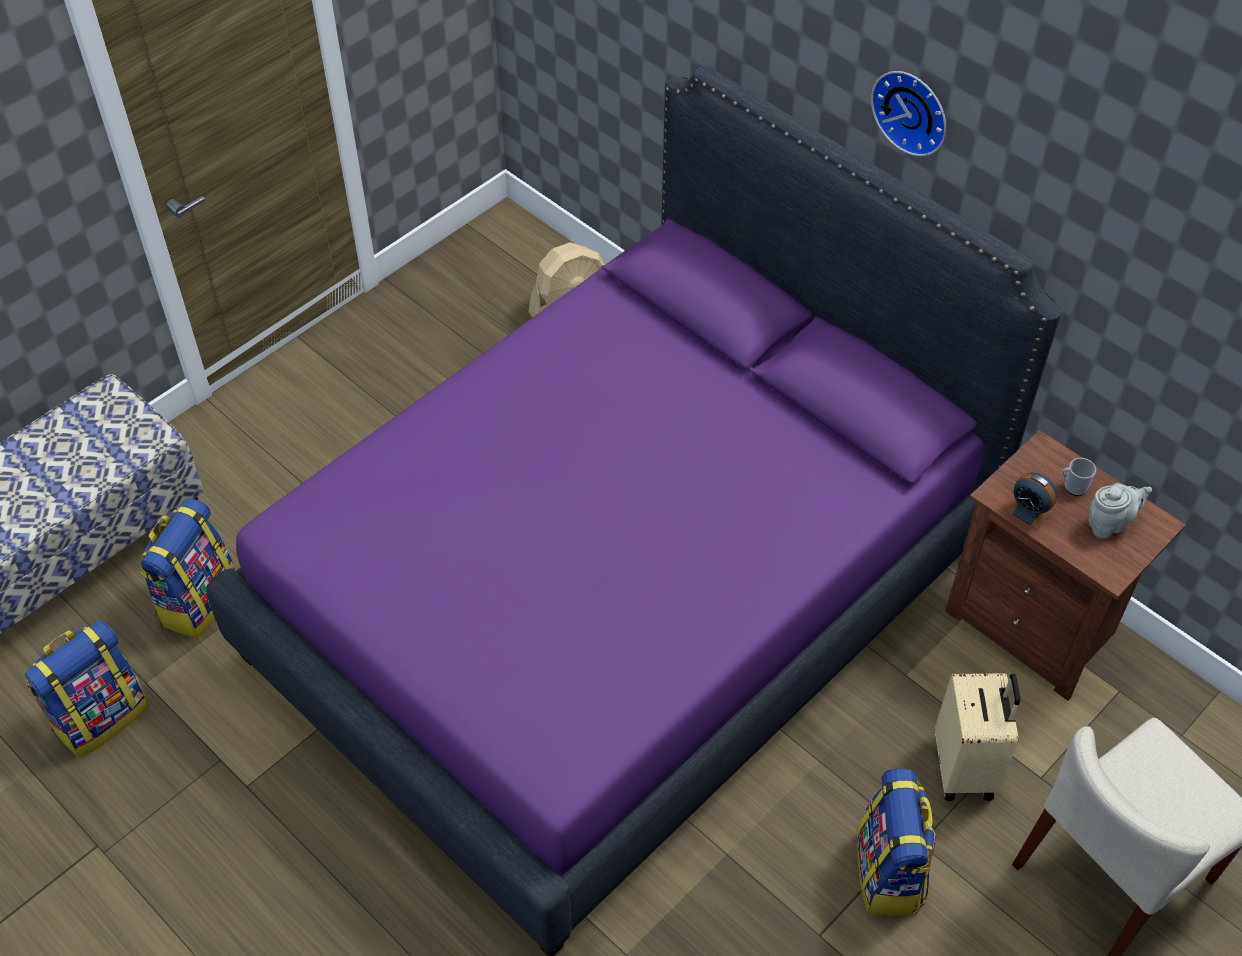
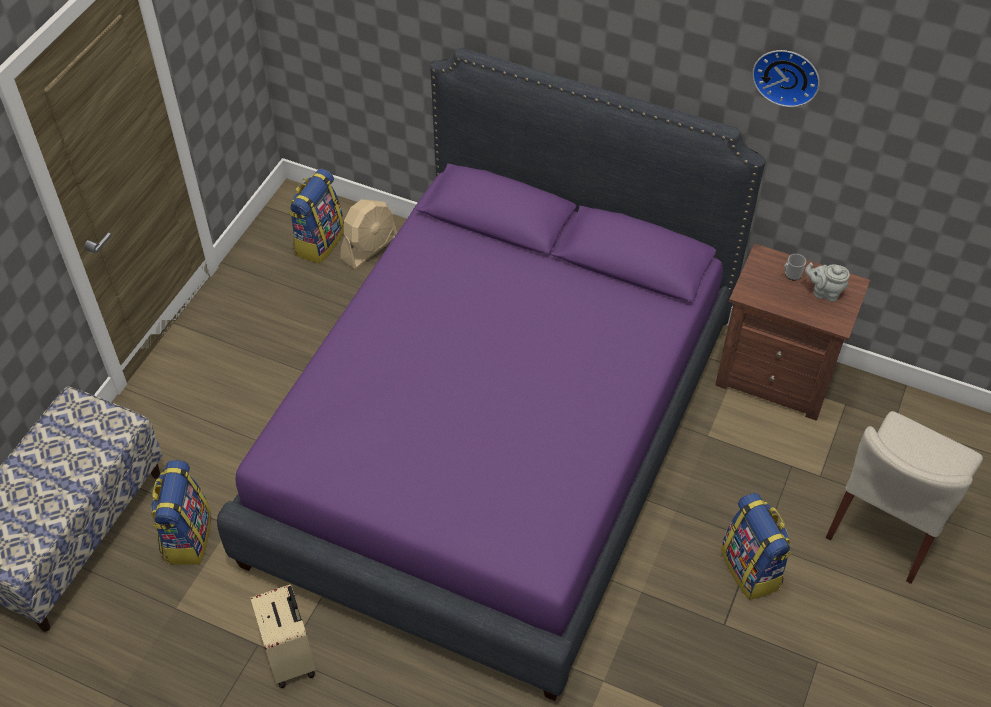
camera: 20 degrees left, 0 degrees up
(101, 715) = (152, 643): backpack -> backpack (319, 241)
(913, 110) = (631, 46): wall clock -> wall clock (787, 75)
(965, 768) = (771, 485): beige suitcase -> beige suitcase (292, 658)
(1029, 511) = (771, 298): alarm clock -> none
(1109, 524) = (824, 292): grey teapot -> grey teapot turned 120 degrees counterclockwise

